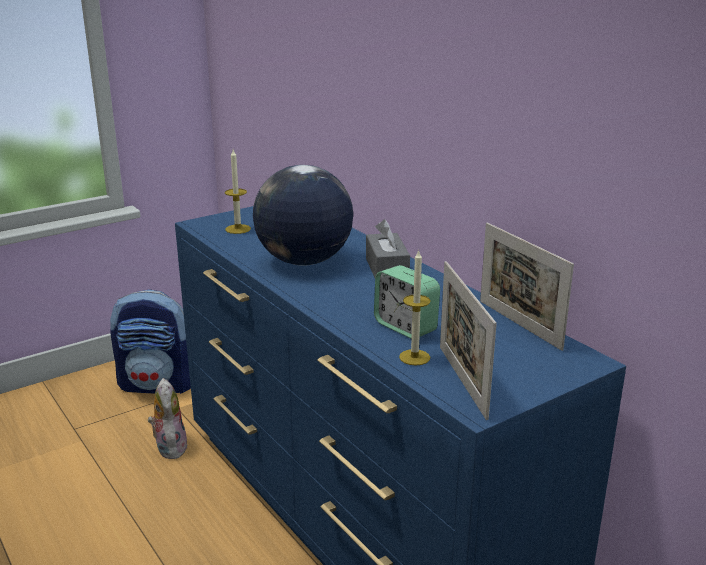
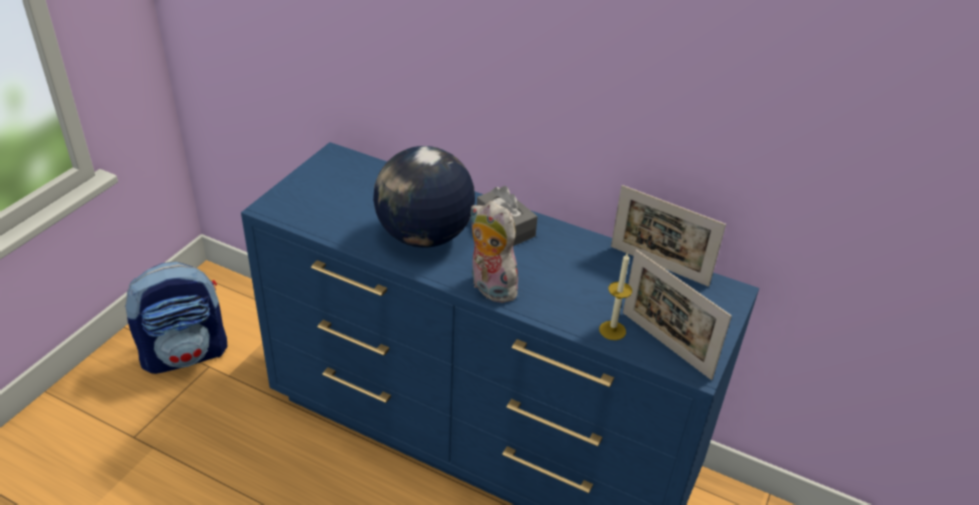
camera: 30 degrees left, 15 degrees up
(169, 447) = (255, 423): plush toy -> plush toy (489, 288)
(238, 229) = (318, 206): candle -> none
(405, 327) = (578, 297): alarm clock -> none

